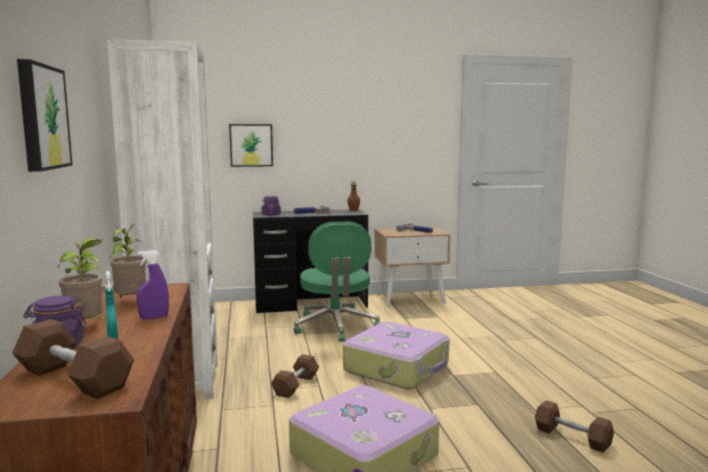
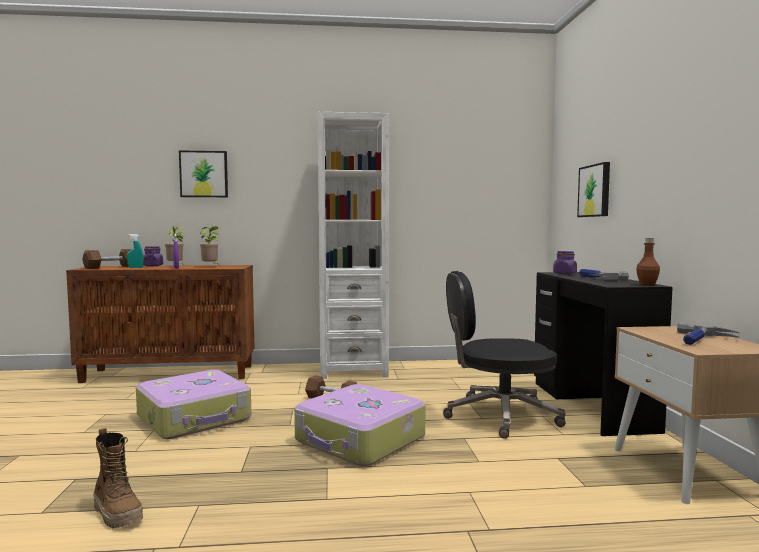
camera: 95 degrees right, 5 degrees down
(335, 327) = (499, 416): green office chair -> black office chair
(572, 437) = (118, 514): brown dumbbell -> boot

